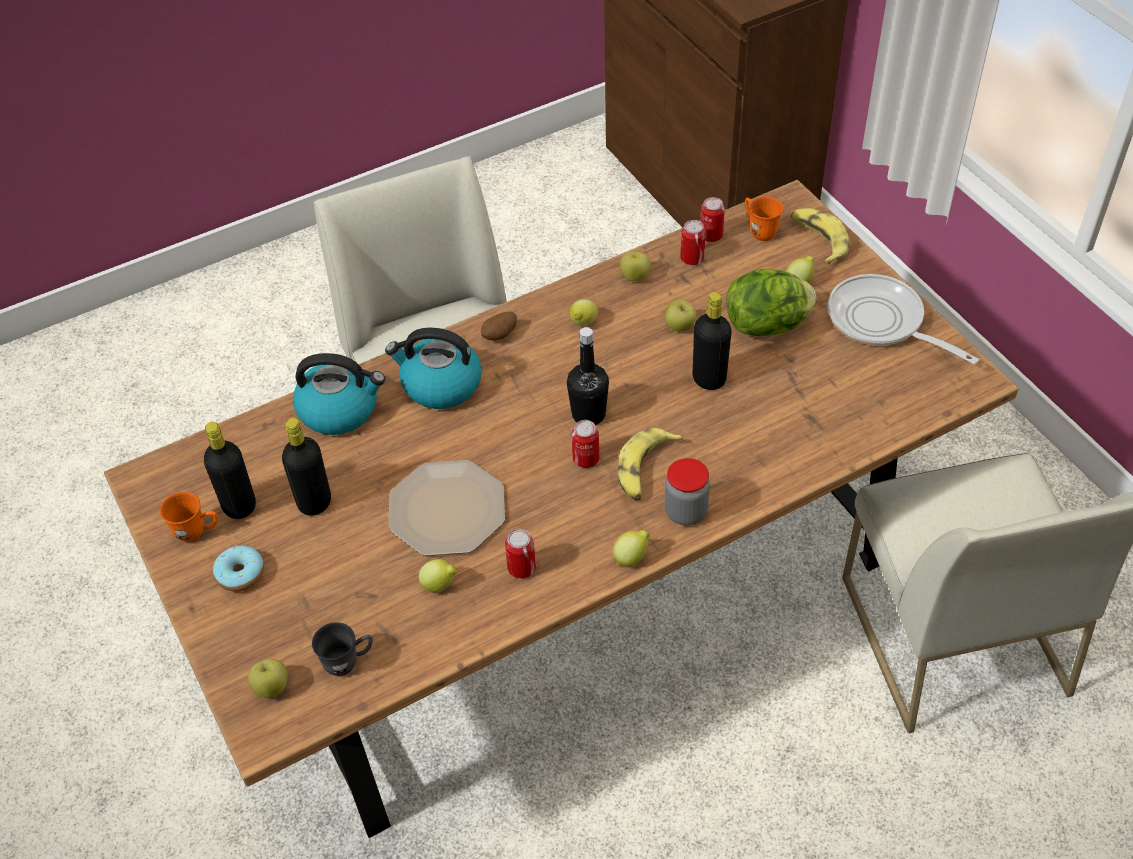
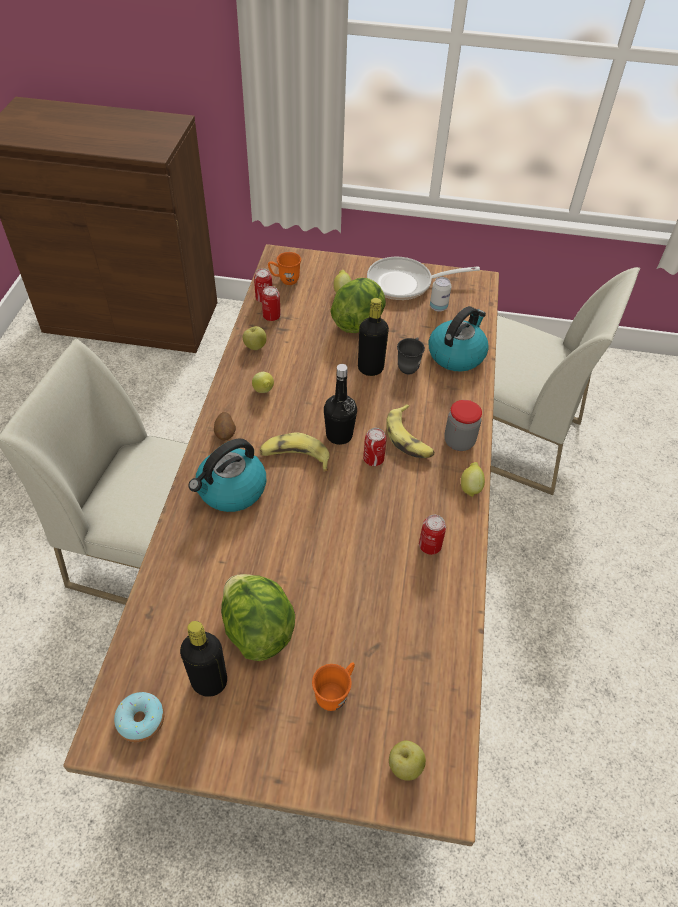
camera: 55 degrees left, 0 degrees up
(197, 532) = (205, 729): orange mug -> orange mug (335, 693)
(240, 574) = (277, 722): donut -> donut (141, 720)
(314, 502) = (257, 629): black bottle -> lettuce
(340, 409) = (187, 559): kettle -> kettle (456, 354)
(348, 662) = (423, 698): grey mug -> grey mug (409, 365)
(440, 585) = (403, 599): lemon -> none
(448, 509) = (342, 554): plate -> none
(679, 326) = (317, 354): apple -> none
(818, 240) = (320, 266): banana -> banana (295, 457)
(878, 373) = (438, 307): none -> can

